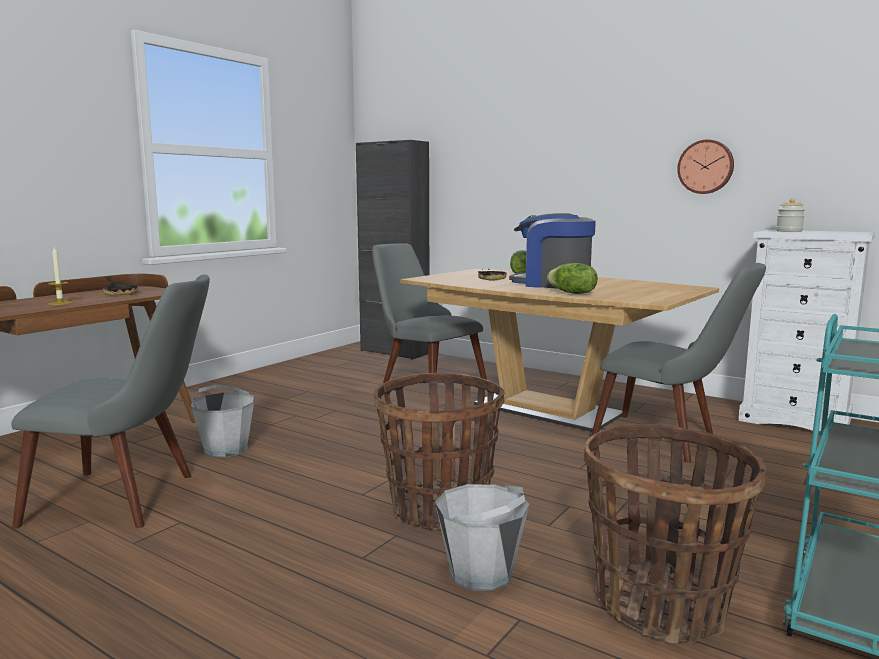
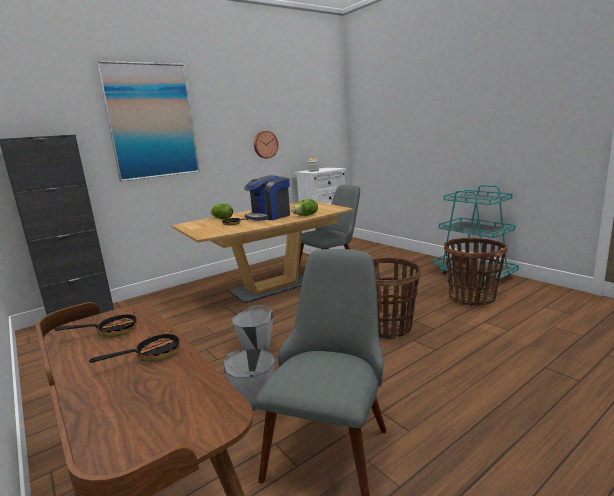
camera: 70 degrees left, 5 degrees up
(60, 303) = (151, 355): candle -> frying pan
(424, 386) = (188, 314): grey chair -> none
(481, 573) = (450, 324): grey bucket -> grey bucket (256, 347)
(518, 124) = (152, 121): none -> picture

